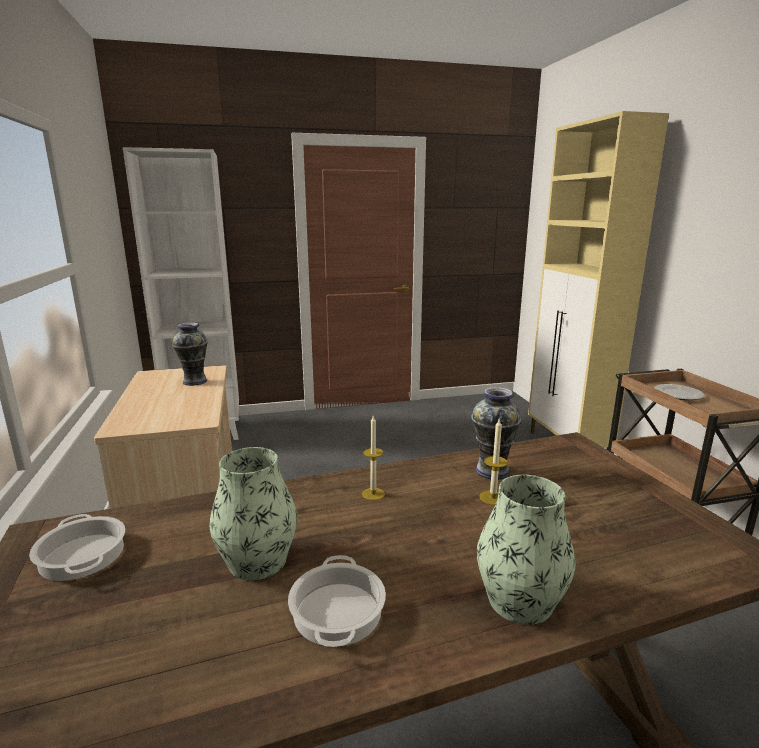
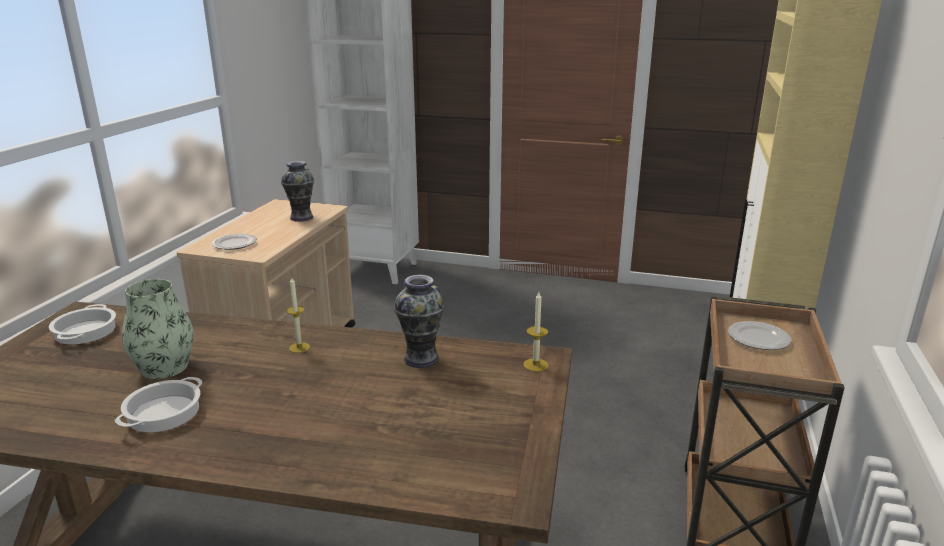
camera: 30 degrees right, 5 degrees up
(158, 416) = (235, 244): none -> plate
(492, 498) = (382, 379): candle -> candle (535, 365)
(520, 600) = (276, 451): vase -> none

